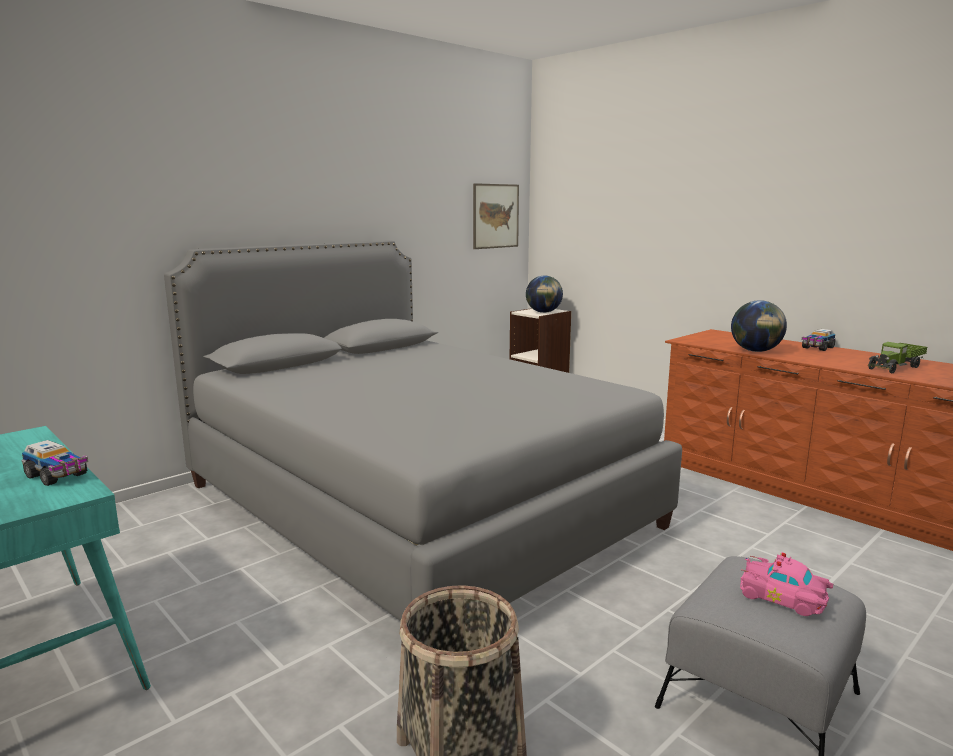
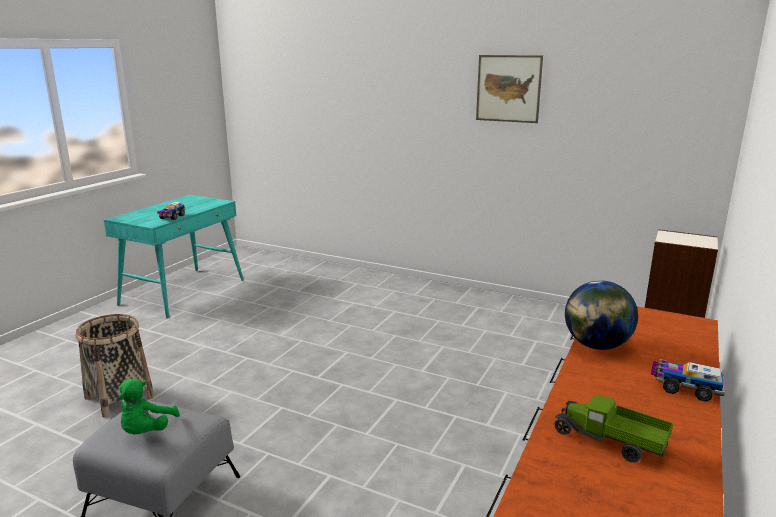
camera: 70 degrees right, 5 degrees up
(415, 505) = (375, 332): grey bed -> none
(495, 216) = (678, 121): picture -> picture (508, 88)
(543, 312) = (680, 240): globe -> none
(784, 599) = (147, 431): pink toy car -> green plush toy

